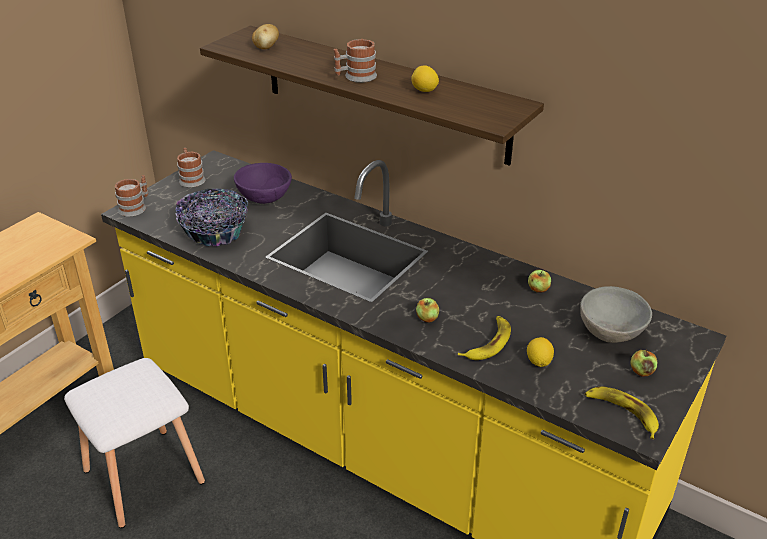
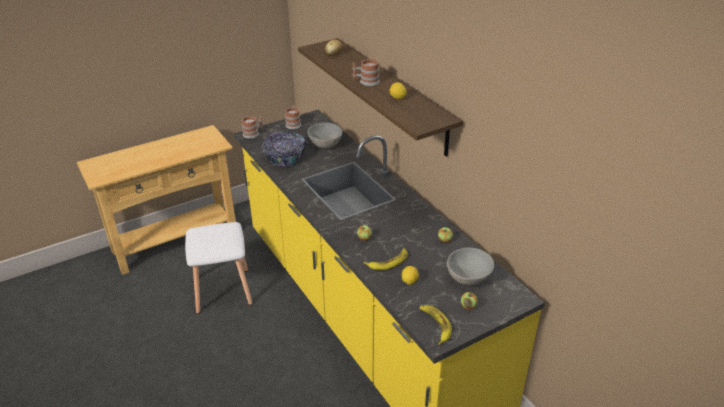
camera: 25 degrees right, 0 degrees up
(265, 198) = (326, 144): purple bowl -> grey bowl

